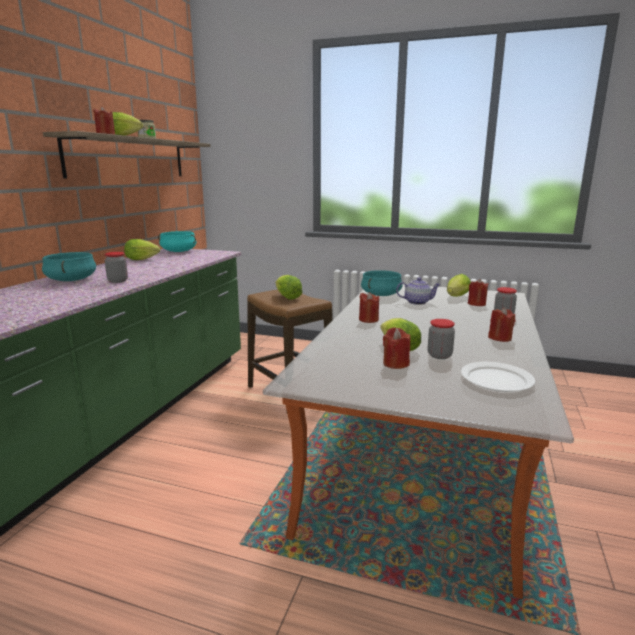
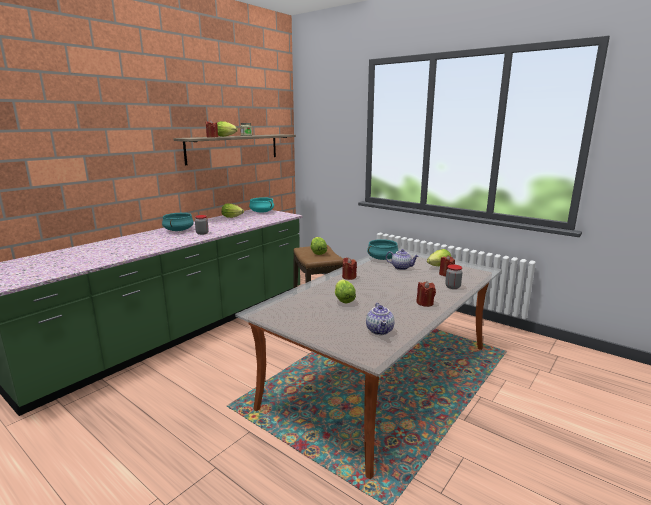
camera: 20 degrees right, 0 degrees up
(395, 364) = (328, 310): red candle -> none
(439, 355) = (364, 309): jar -> none
(496, 379) = (380, 331): white plate -> teapot

